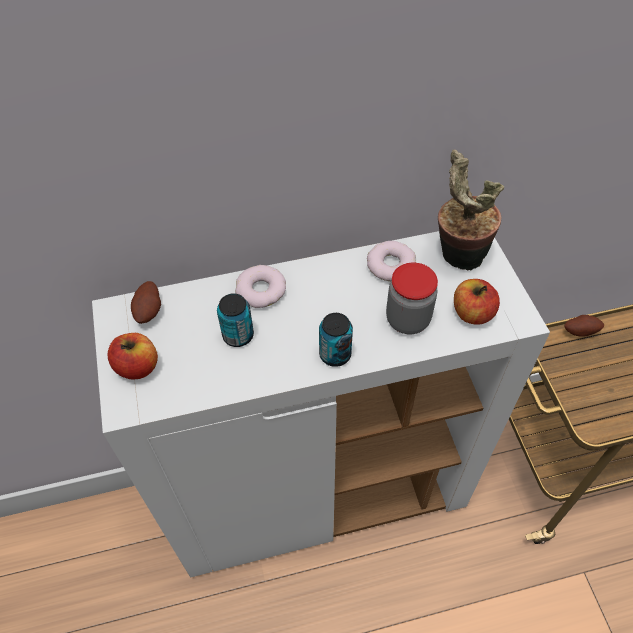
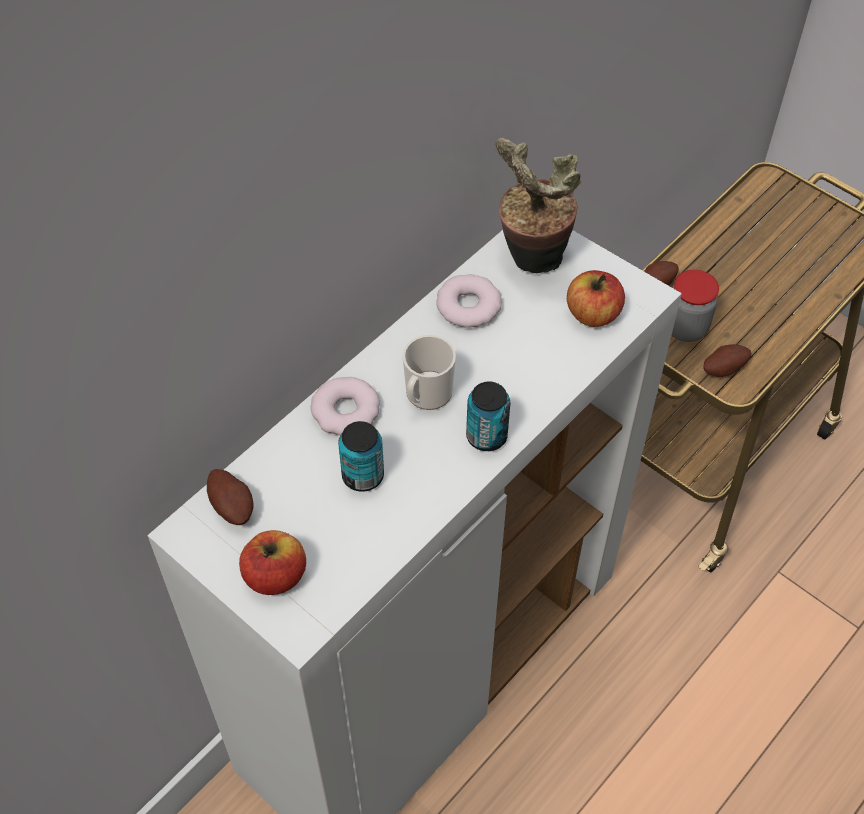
camera: 35 degrees left, 0 degrees up
(317, 307) = (426, 395): none -> mug
(408, 319) = (533, 356): jar -> jar (685, 328)
(591, 410) = (723, 368): none -> potato

